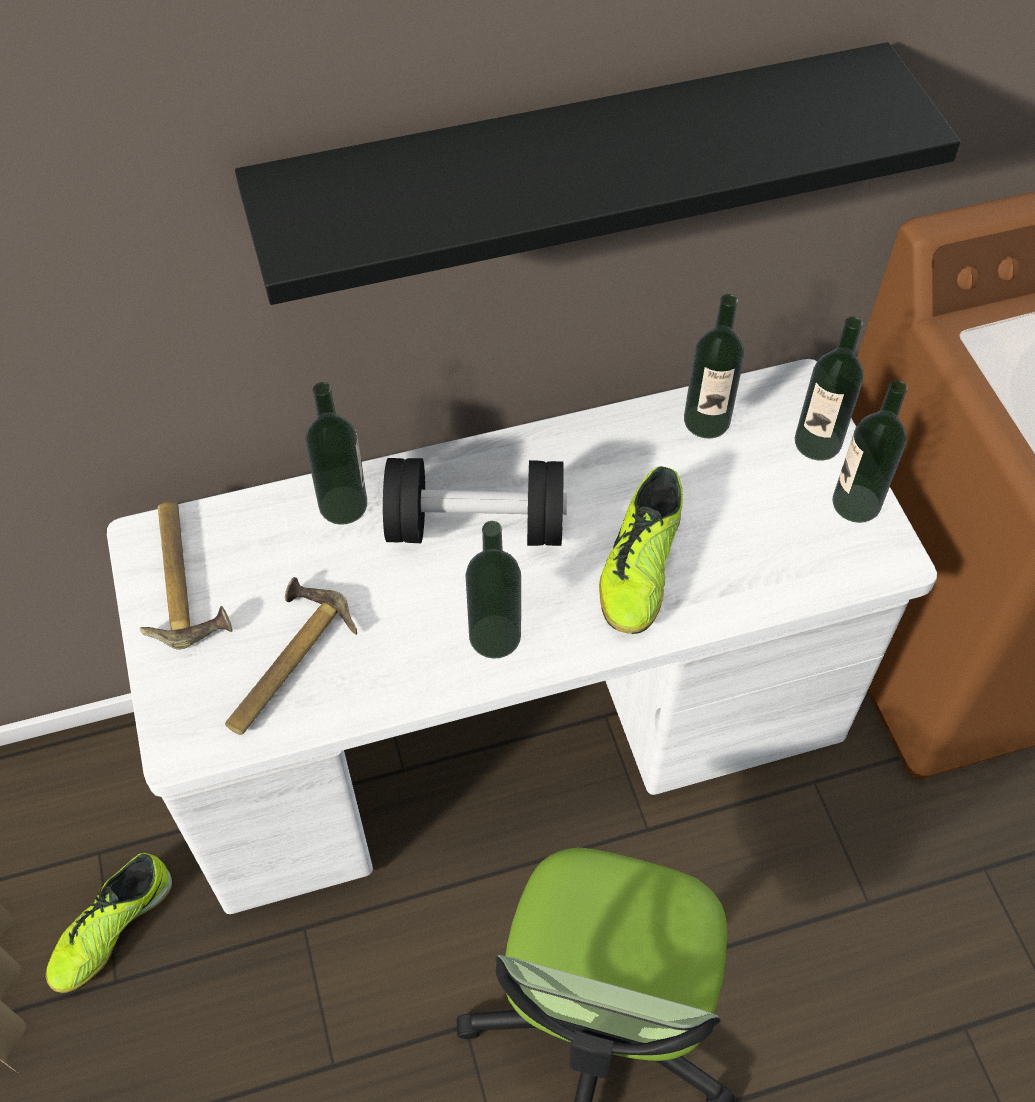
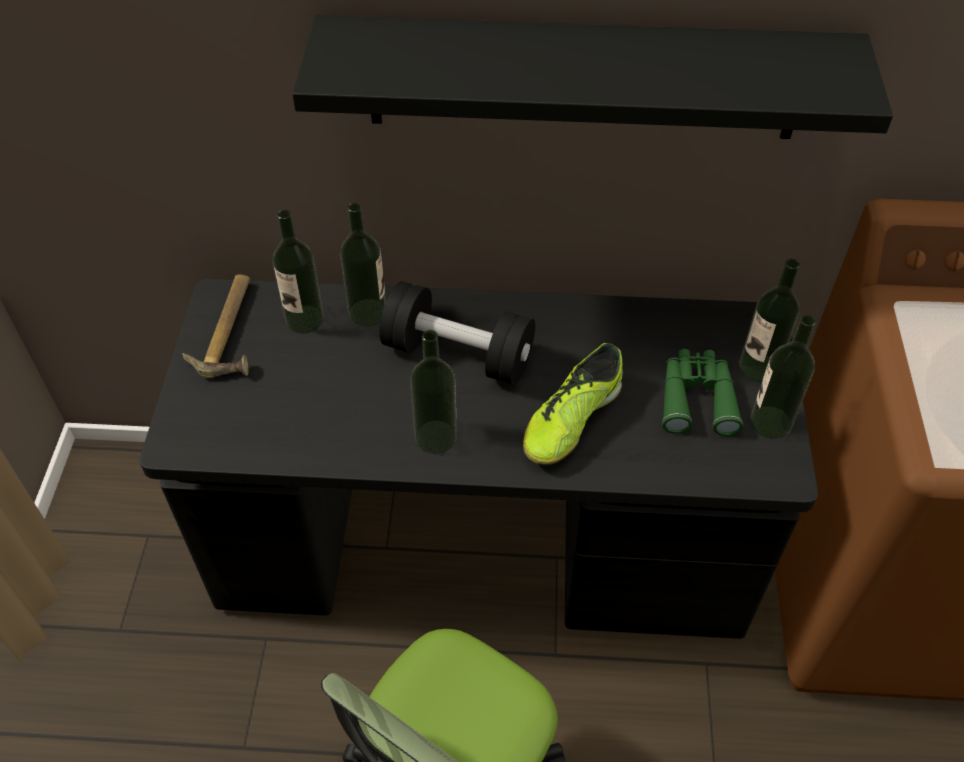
camera: 20 degrees right, 5 degrees down
(112, 928) = (133, 591): shoe -> none
(283, 662) = (273, 408): hammer -> none
(516, 735) = (482, 550): white desk -> black desk
(706, 420) = (673, 327): bottle -> bottle (304, 319)
(766, 499) = (696, 398): none -> green binoculars

